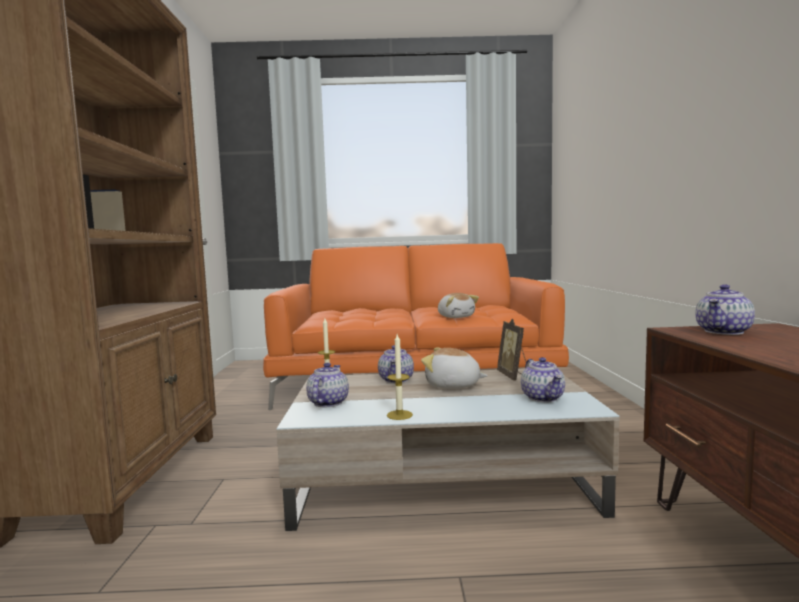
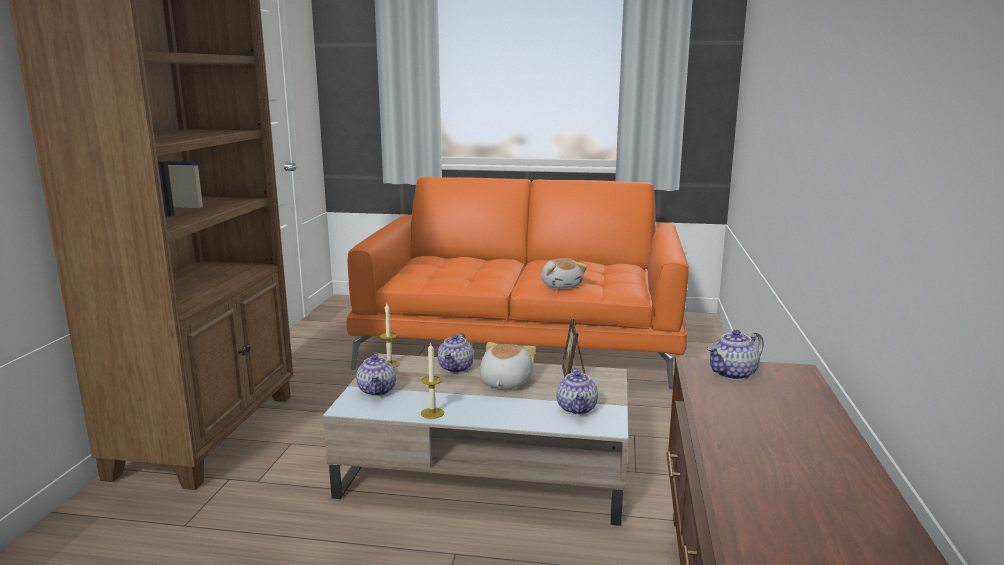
camera: 10 degrees right, 10 degrees up
(327, 402) = (377, 390): teapot -> teapot turned 150 degrees clockwise
(452, 385) = (504, 382): plush toy -> plush toy turned 75 degrees clockwise

